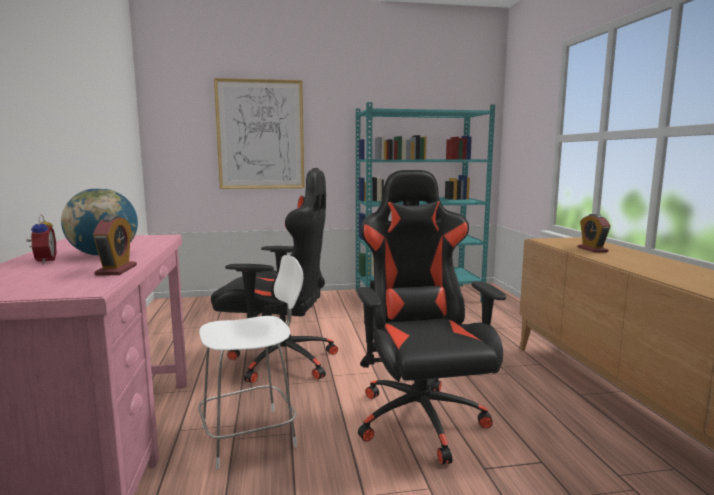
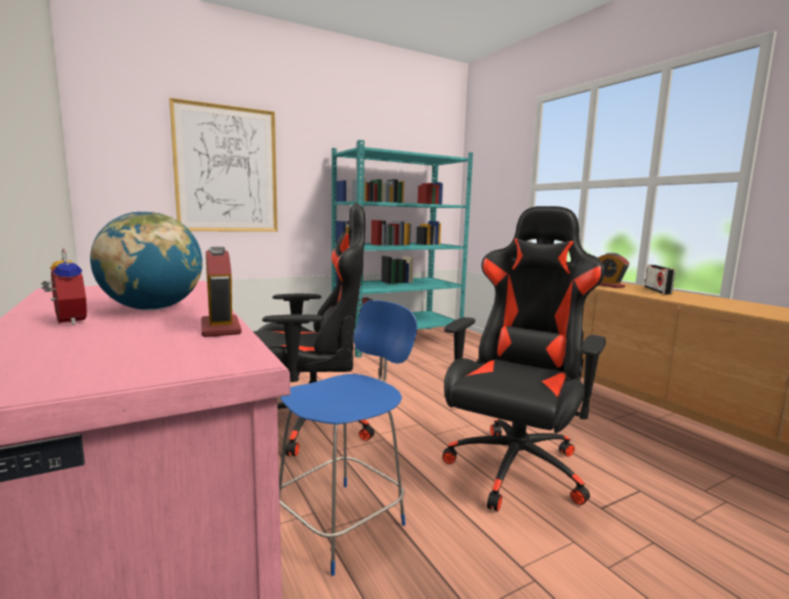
camera: 20 degrees left, 0 degrees up
(252, 435) = (344, 521): white chair -> blue chair
(423, 426) = (512, 475): black office chair -> black office chair turned 60 degrees clockwise
(640, 257) = (657, 290): none -> radio

